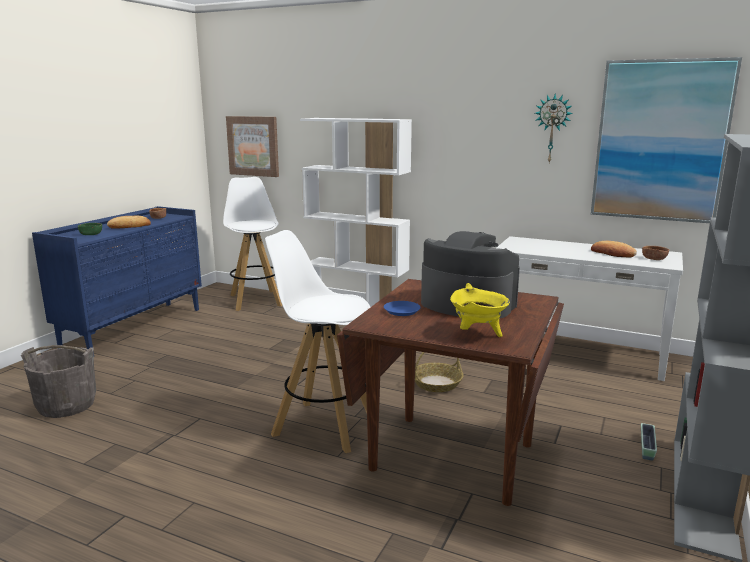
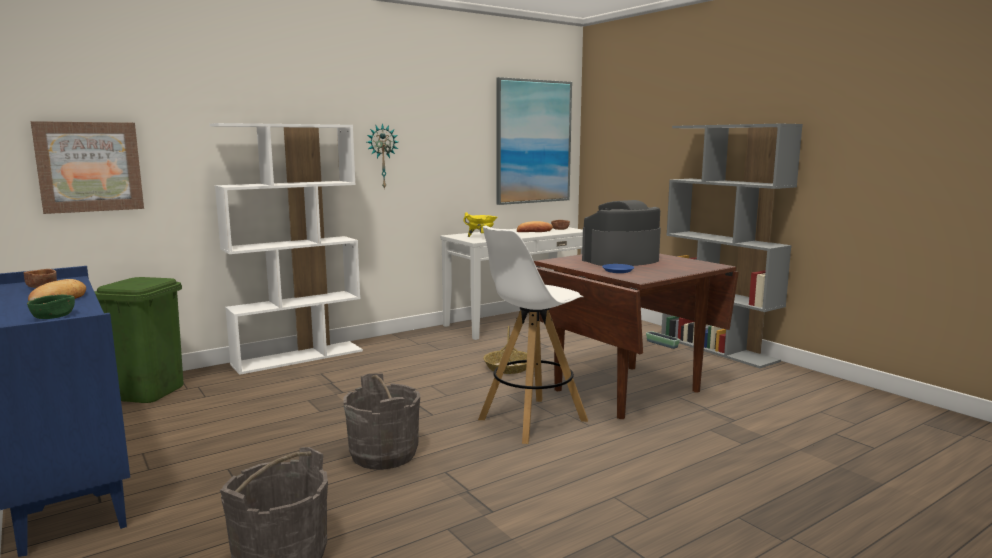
camera: 60 degrees left, 5 degrees down
(214, 389) = (383, 454): none -> grey bucket
(255, 300) = (149, 392): white stool -> green trash can
(477, 334) = (685, 266): yellow cooking pot -> yellow cooking pot (481, 237)
(552, 128) = (463, 133): wall clock -> wall clock (382, 156)

